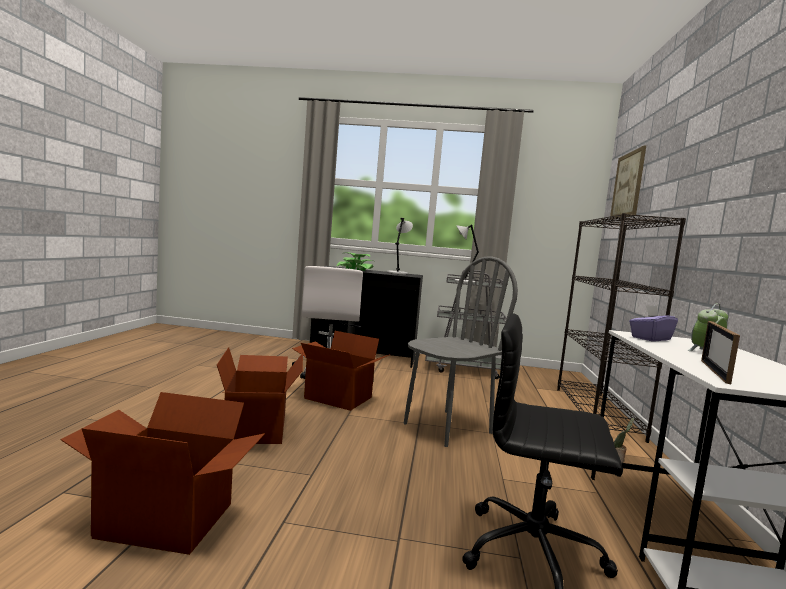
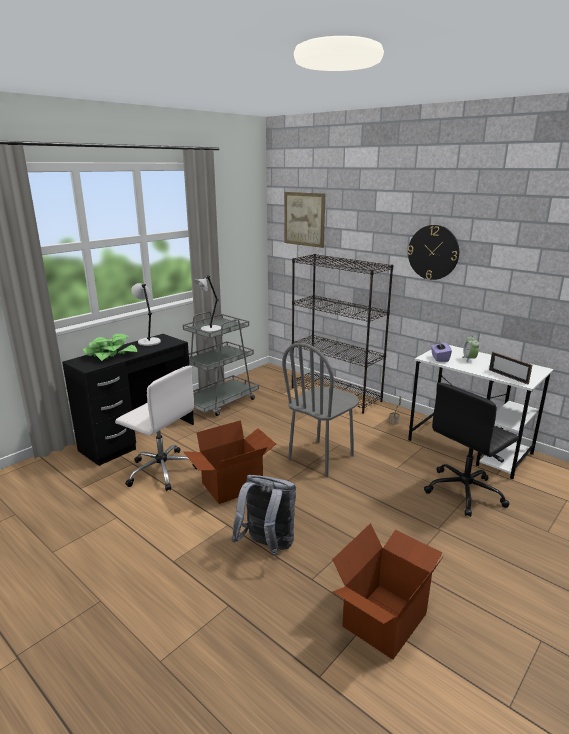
camera: 55 degrees left, 15 degrees up
(257, 429) = (267, 546): cardboard box -> grey backpack
(447, 428) = (321, 458): grey chair -> grey chair turned 135 degrees counterclockwise
(732, 185) = (433, 252): none -> wall clock

